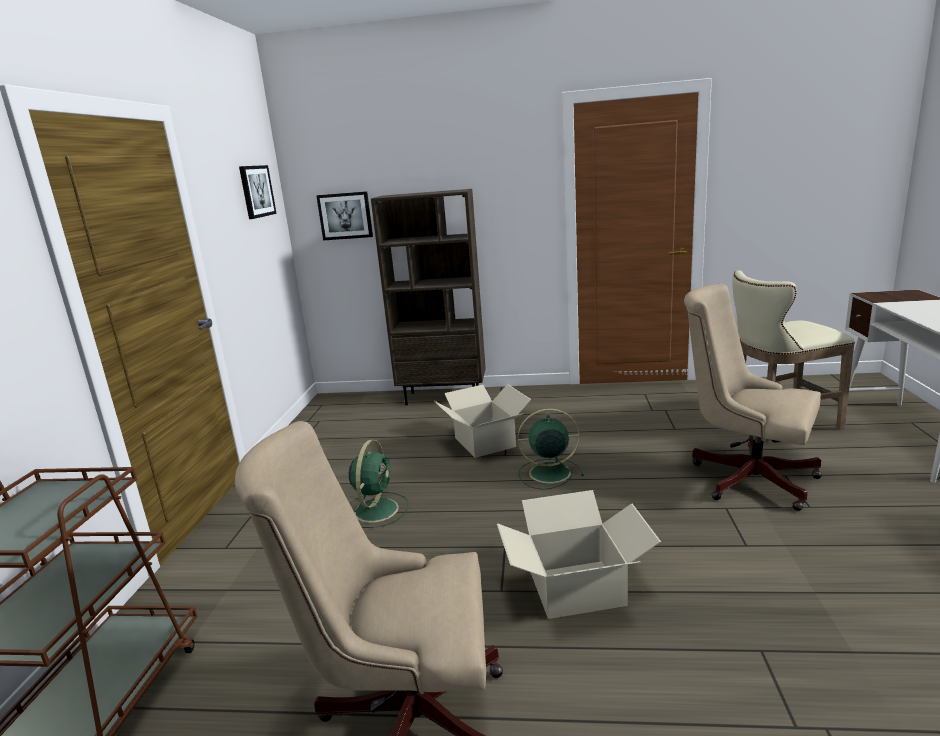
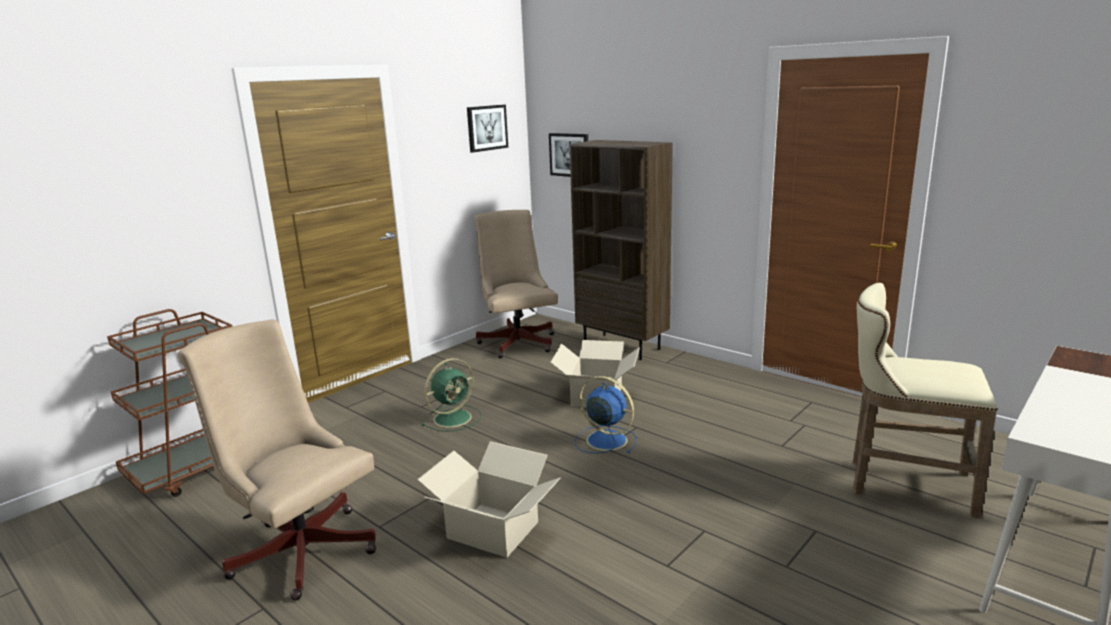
camera: 35 degrees right, 0 degrees up
(547, 473) = (605, 440): green fan -> blue fan
(745, 477) = (771, 514): beige office chair -> beige office chair (517, 341)

